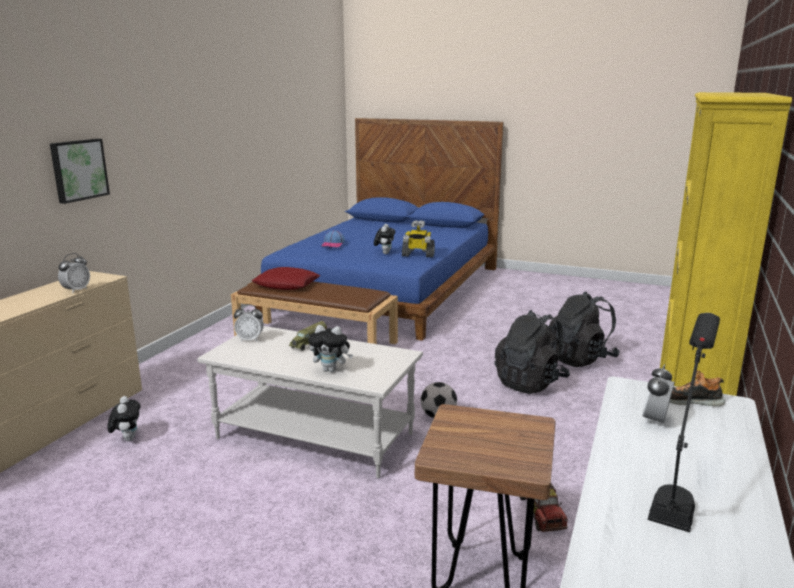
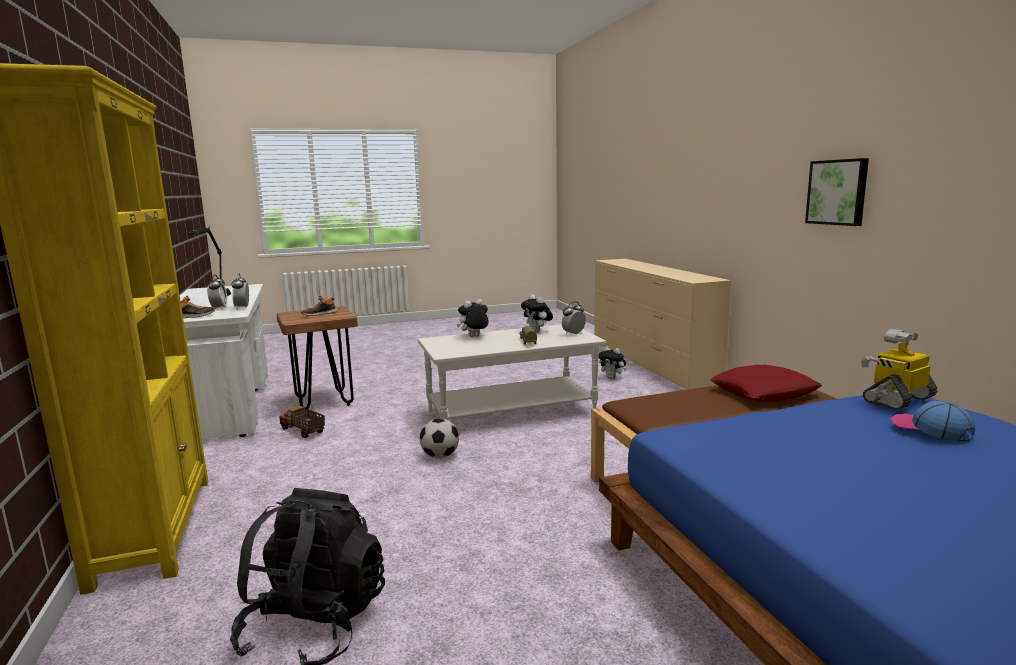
camera: 140 degrees right, 5 degrees down
(76, 290) = (672, 276): alarm clock -> alarm clock (242, 307)
(78, 170) = (745, 189): picture -> picture (838, 192)
(384, 253) = (817, 454): plush toy -> plush toy (537, 332)
(417, 255) = (754, 469): toy robot -> toy robot (897, 399)
(482, 438) = (319, 314): none -> shoe
(530, 383) = (376, 532): black backpack -> none

